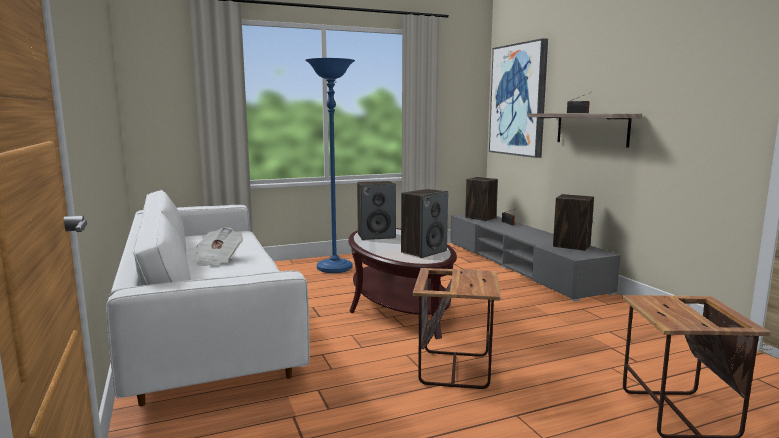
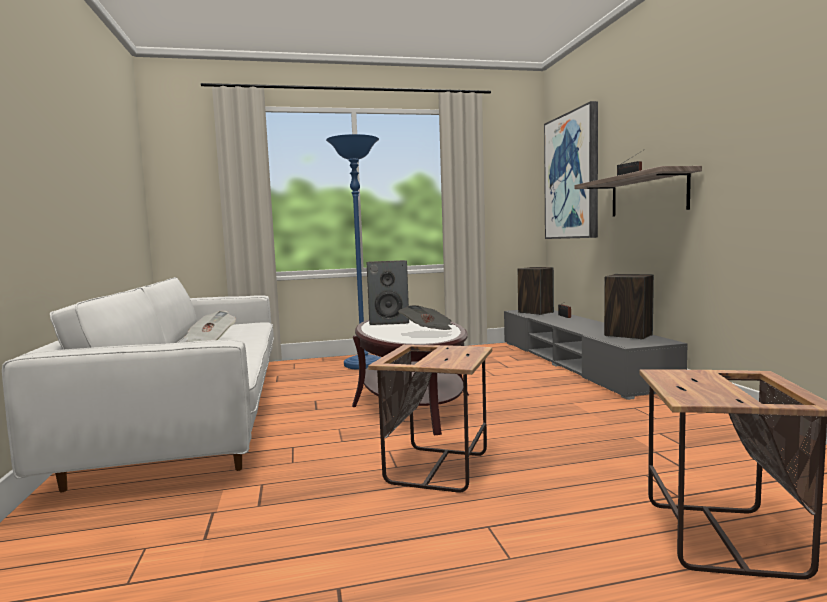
camera: 10 degrees right, 5 degrees down
(424, 251) = (428, 334): speaker -> newspaper

